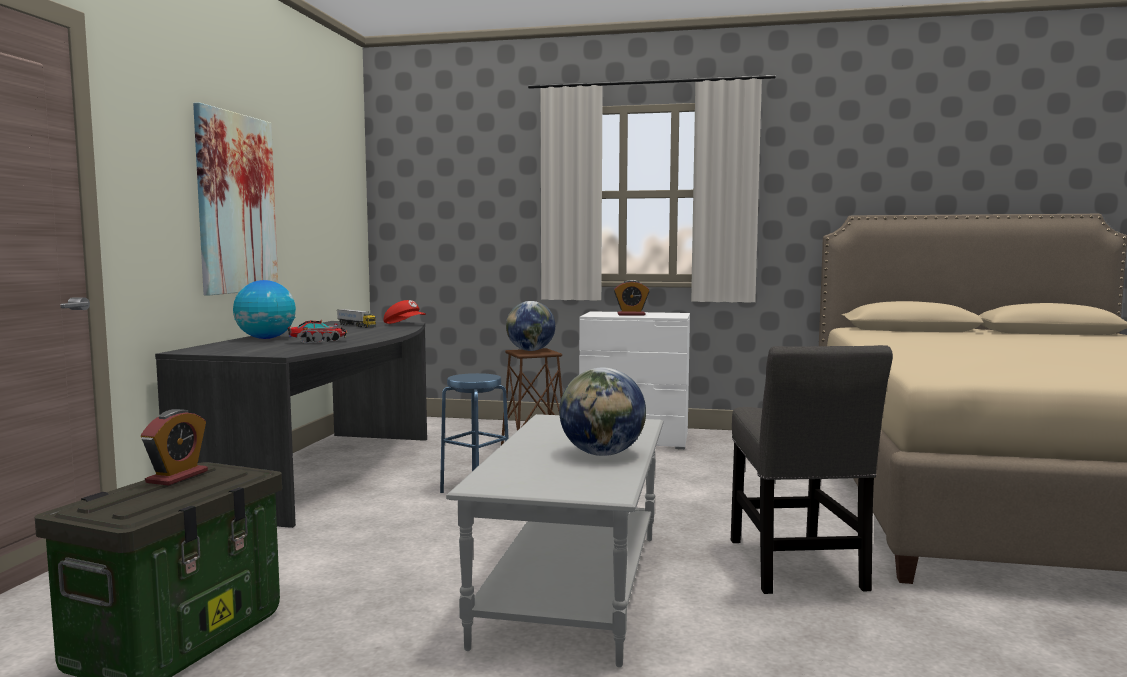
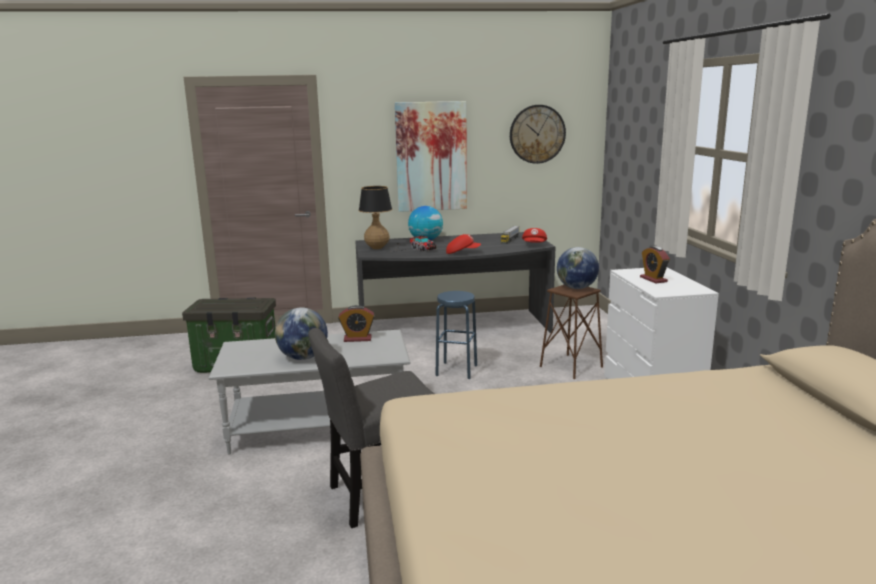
camera: 70 degrees right, 10 degrees up
(177, 477) = (244, 300): alarm clock -> alarm clock (357, 339)
(259, 349) = (381, 248): none -> table lamp
(325, 185) = (537, 134): none -> wall clock
(380, 336) = (462, 253): none -> red cap

